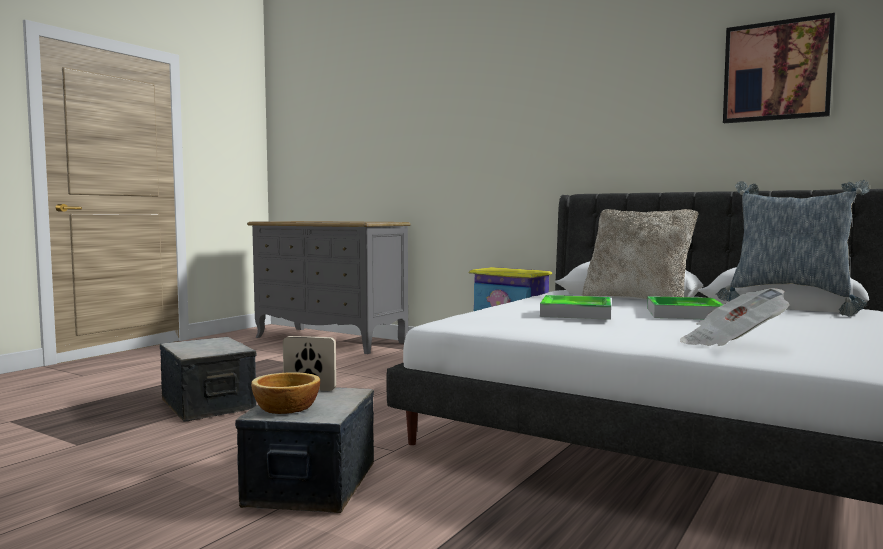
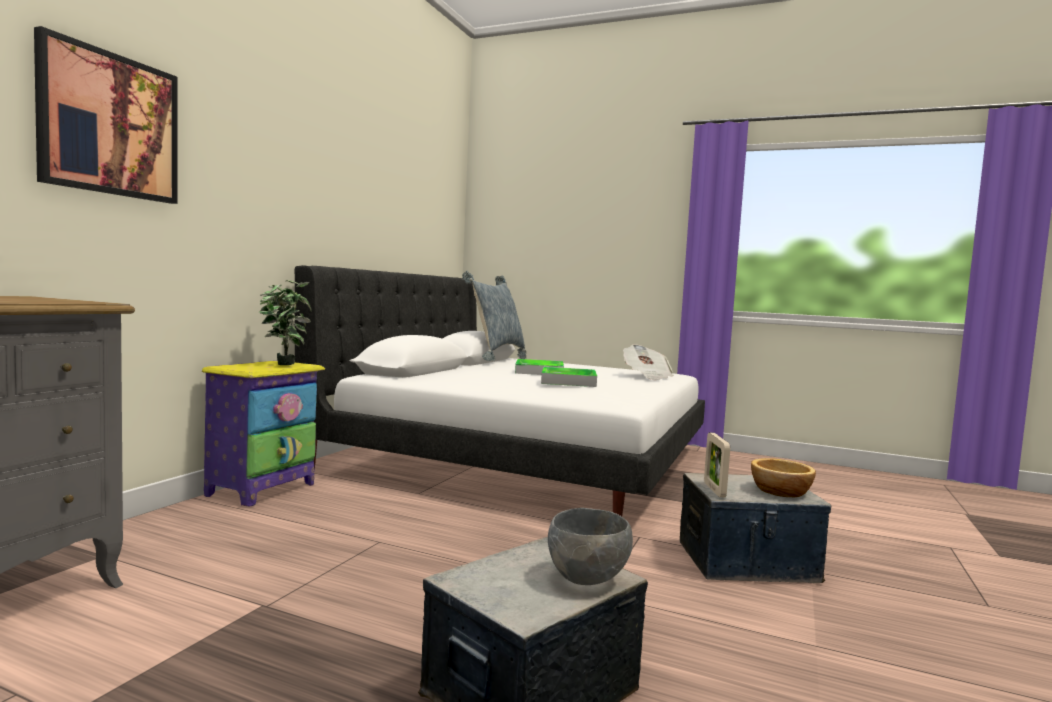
camera: 100 degrees left, 0 degrees up
(194, 351) = (588, 579): none -> grey bowl
(518, 270) = (283, 364): none -> potted plant
(637, 299) = (446, 371): beige pillow -> none
(777, 71) = (415, 180): picture -> picture (109, 125)

